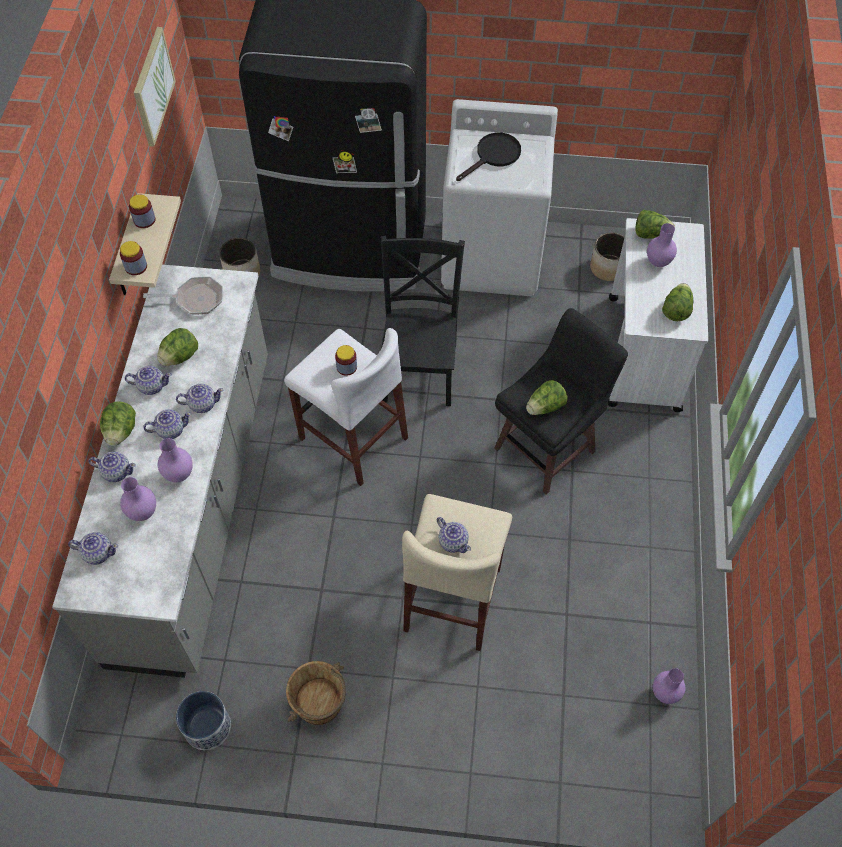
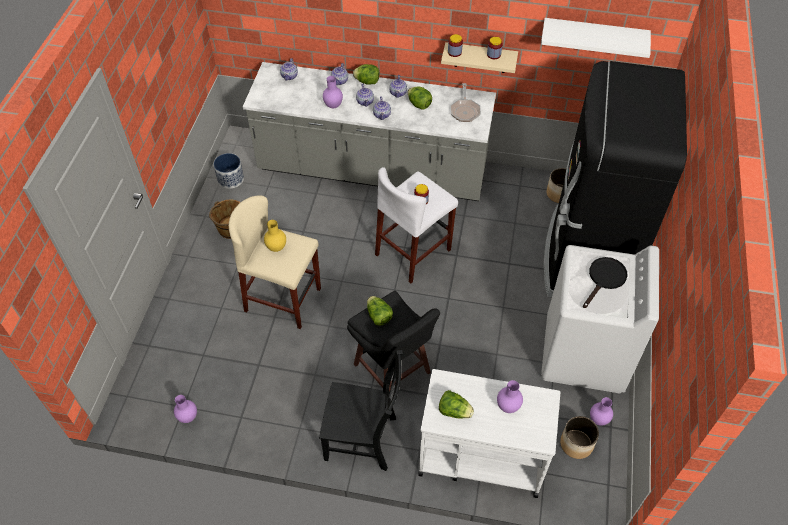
camera: 95 degrees right, 5 degrees down
(144, 512) = (311, 92): purple vase -> purple vase (599, 420)
(152, 86) = (594, 36): picture -> white shelf
(420, 369) = (470, 295): black chair -> black chair (364, 439)
(453, 541) = (277, 248): teapot -> yellow vase
(494, 156) = (604, 279): black frying pan -> black frying pan turned 105 degrees counterclockwise
(651, 234) = (541, 407): lettuce -> none

